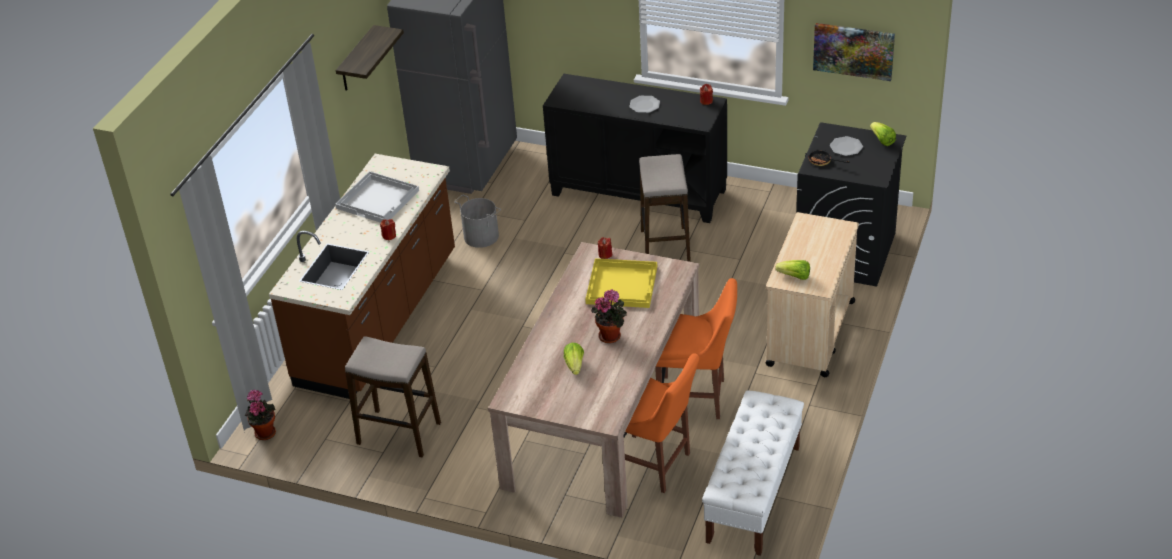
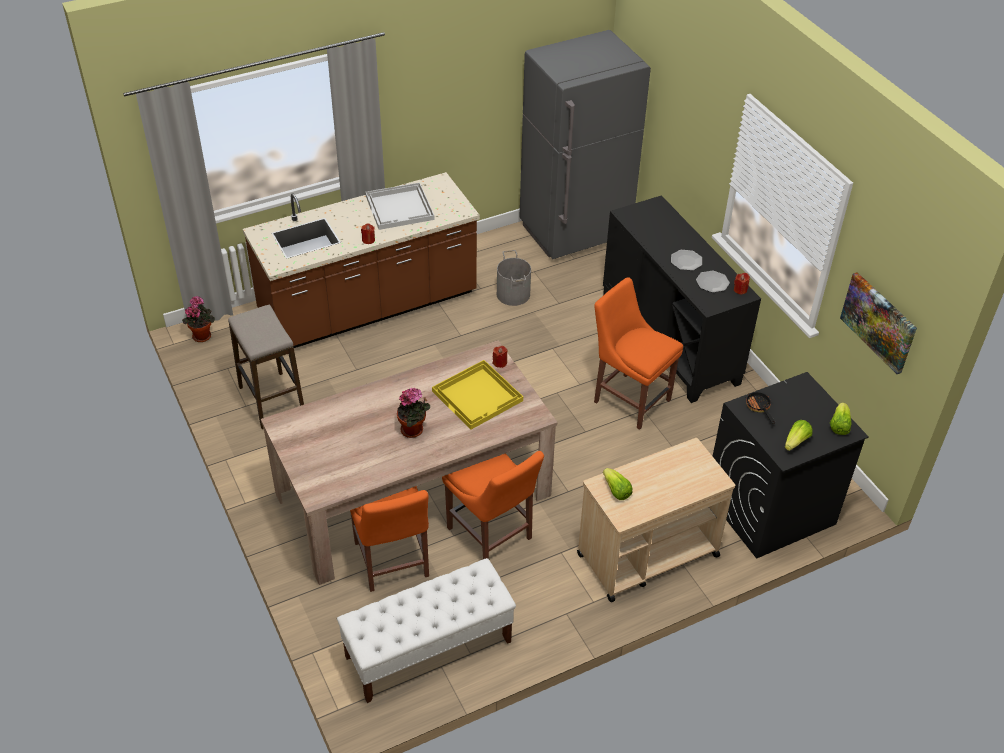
camera: 40 degrees right, 5 degrees up
(357, 60) = (465, 84): shelf -> none
(574, 365) = (357, 433): lettuce -> lettuce (796, 442)
(665, 248) = (629, 399): stool -> orange chair
(846, 147) = (798, 409): plate -> plate (712, 282)

